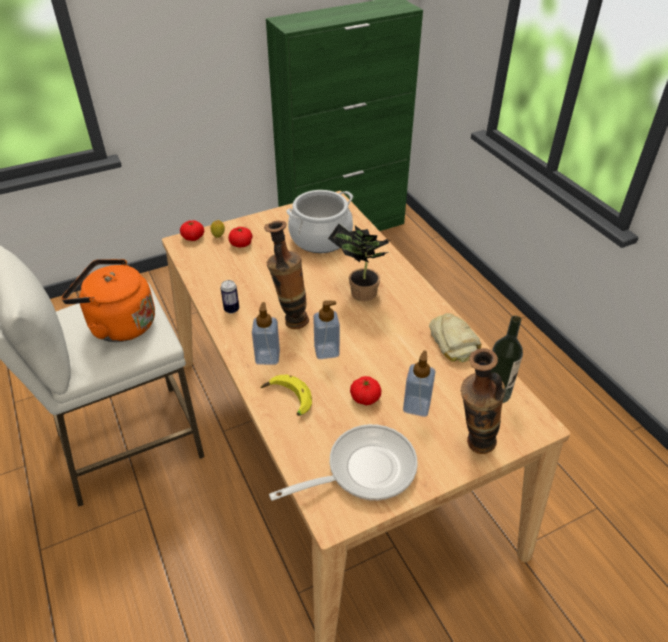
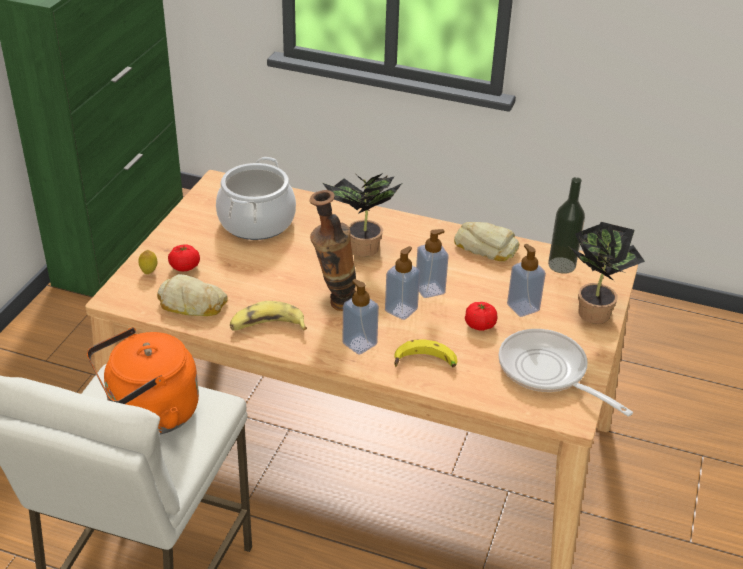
camera: 45 degrees left, 5 degrees down
(193, 237) = (121, 287): tomato -> none
(213, 269) = (192, 304): none -> bread
(231, 309) = (267, 326): can -> banana
(364, 470) = (547, 372): frying pan -> frying pan turned 60 degrees counterclockwise
(366, 349) = (430, 289): none -> soap dispenser
(472, 446) = (593, 310): vase -> potted plant

